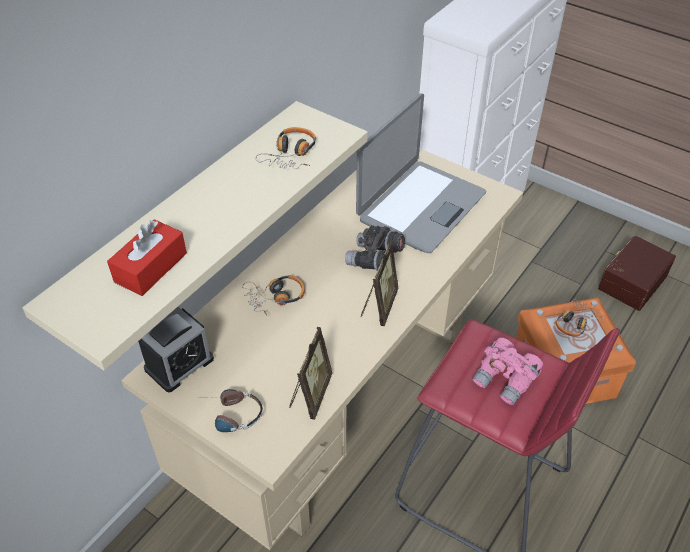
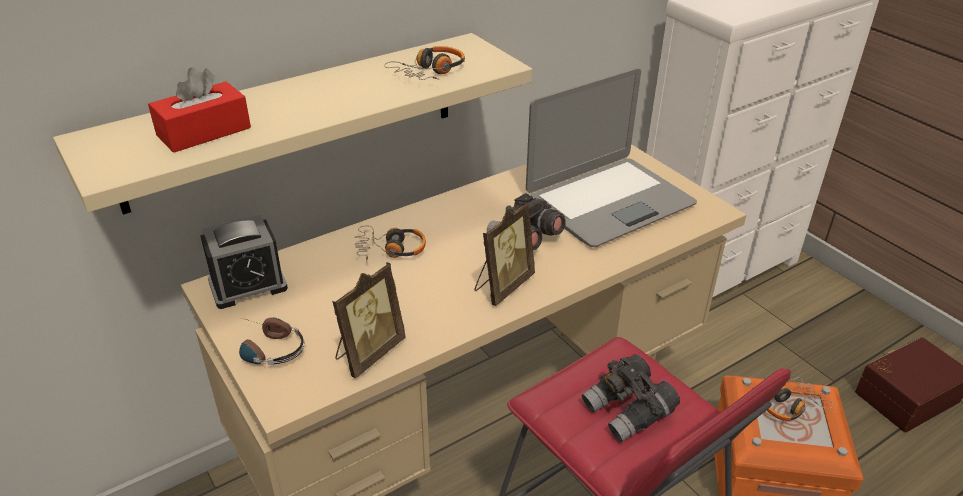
camera: 20 degrees right, 10 degrees down
(505, 379) = (628, 411): pink binoculars -> grey binoculars

